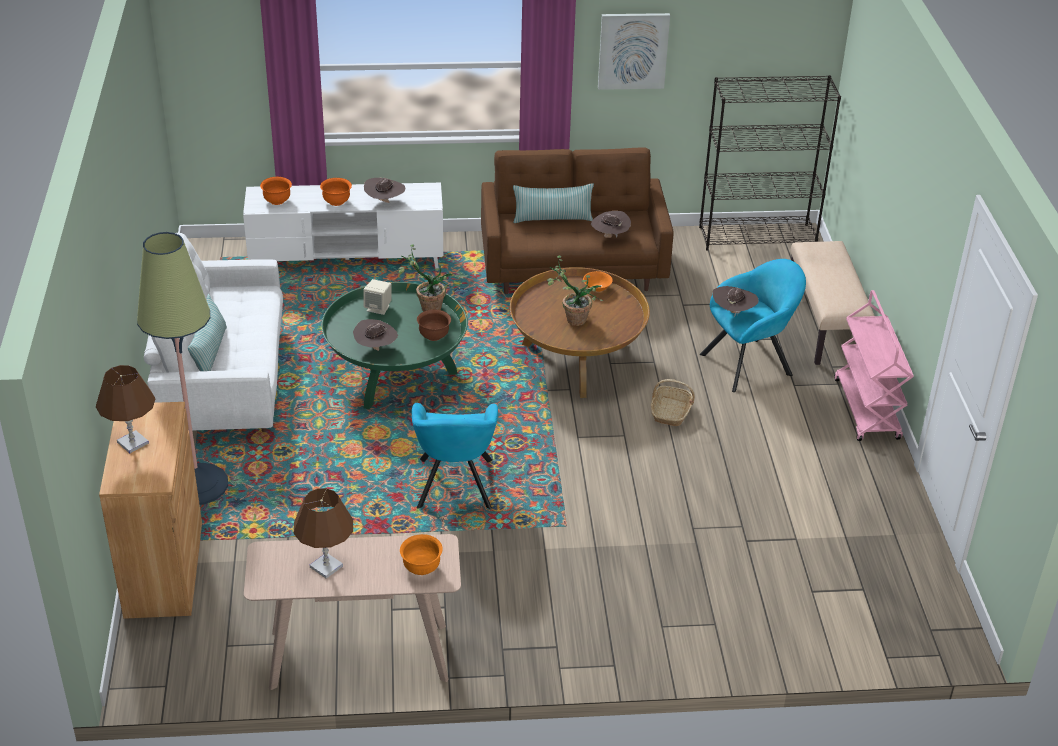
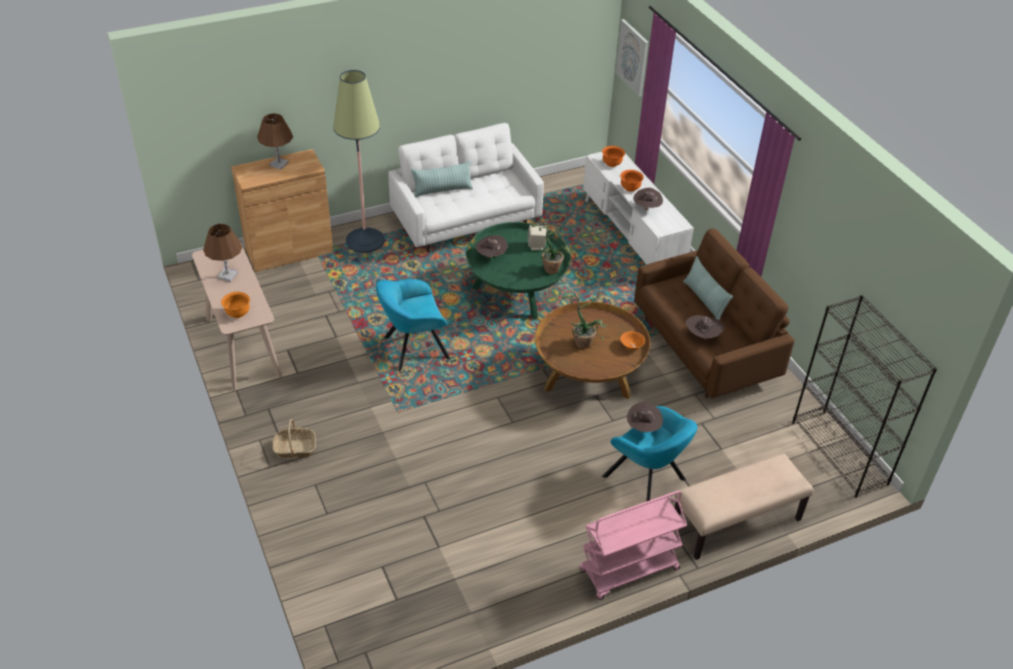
camera: 70 degrees right, 5 degrees up
(434, 336) = (520, 278): brown bowl -> none
(633, 50) = (821, 226): picture -> picture (633, 57)
(670, 412) = (554, 443): basket -> basket (295, 448)

